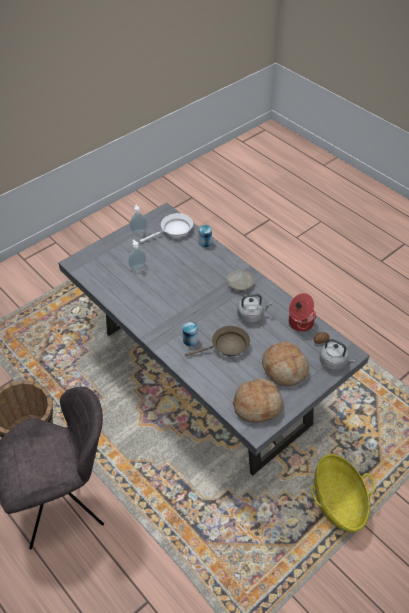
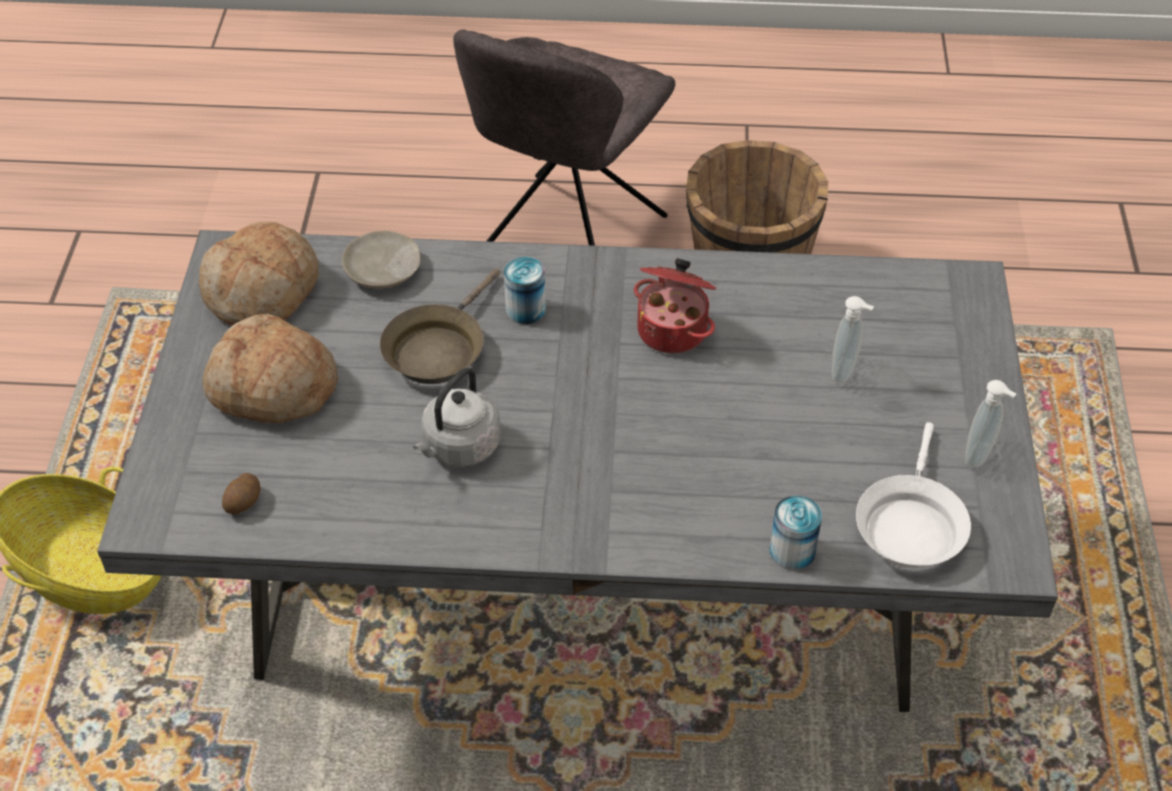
camera: 135 degrees right, 0 degrees up
(240, 283) = (572, 505): beige plate -> beige plate (383, 270)
(300, 322) = (330, 511): cooking pot -> cooking pot (673, 329)
(334, 362) = (171, 474): grey kettle -> none

